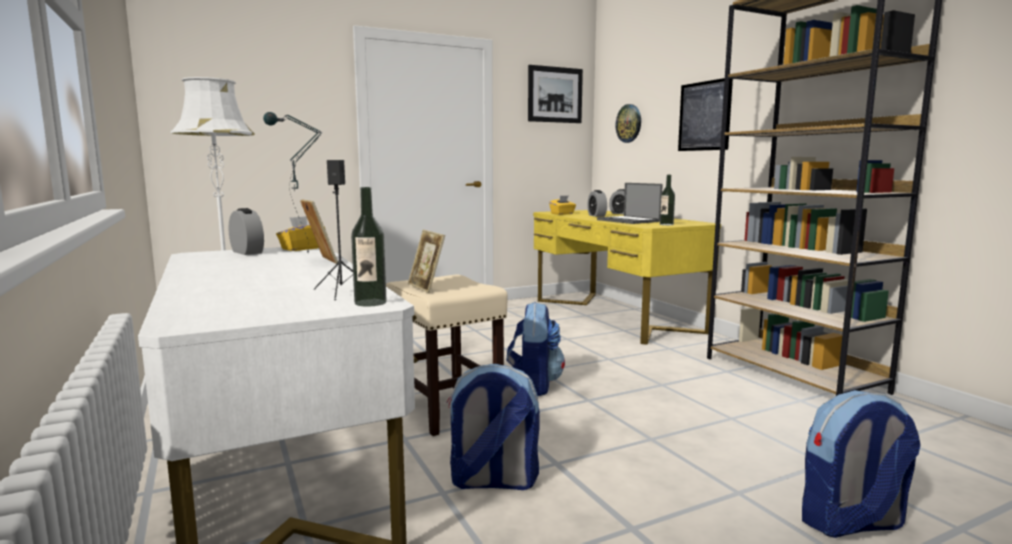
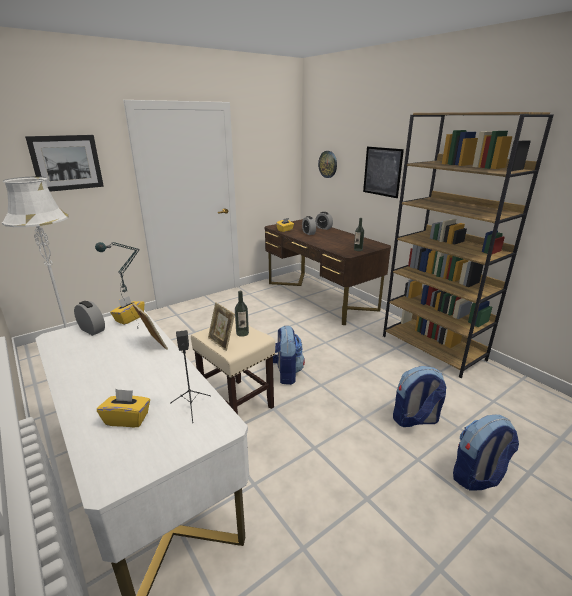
camera: 10 degrees left, 15 degrees up
(246, 294) = (127, 419): none -> yellow tissue box
(370, 302) = (218, 425): bottle -> bottle (242, 333)
(492, 481) = (281, 469): backpack -> backpack (415, 420)
(555, 95) = (275, 140): picture -> picture (66, 163)
(614, 315) = (320, 296): yellow desk -> brown desk
(629, 221) = (332, 243): laptop -> none

